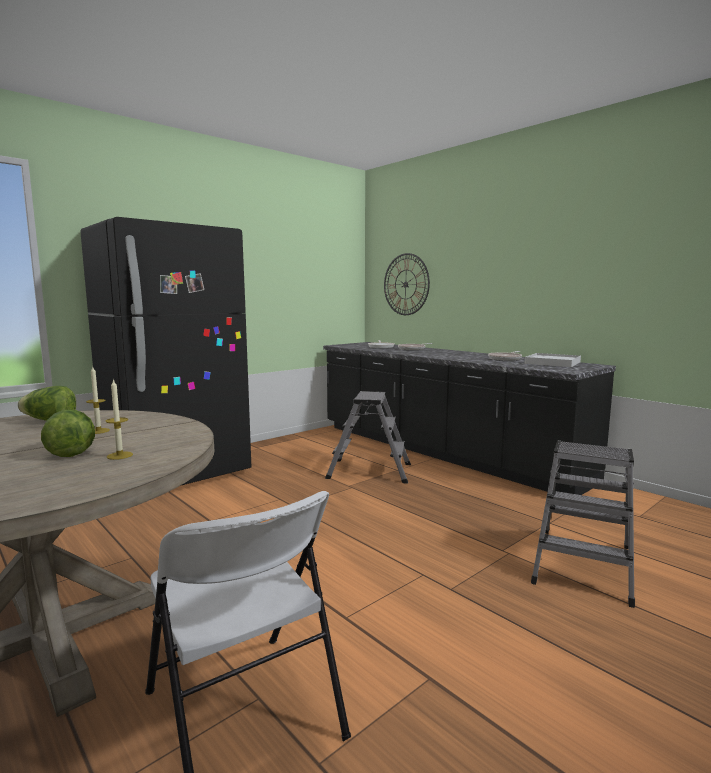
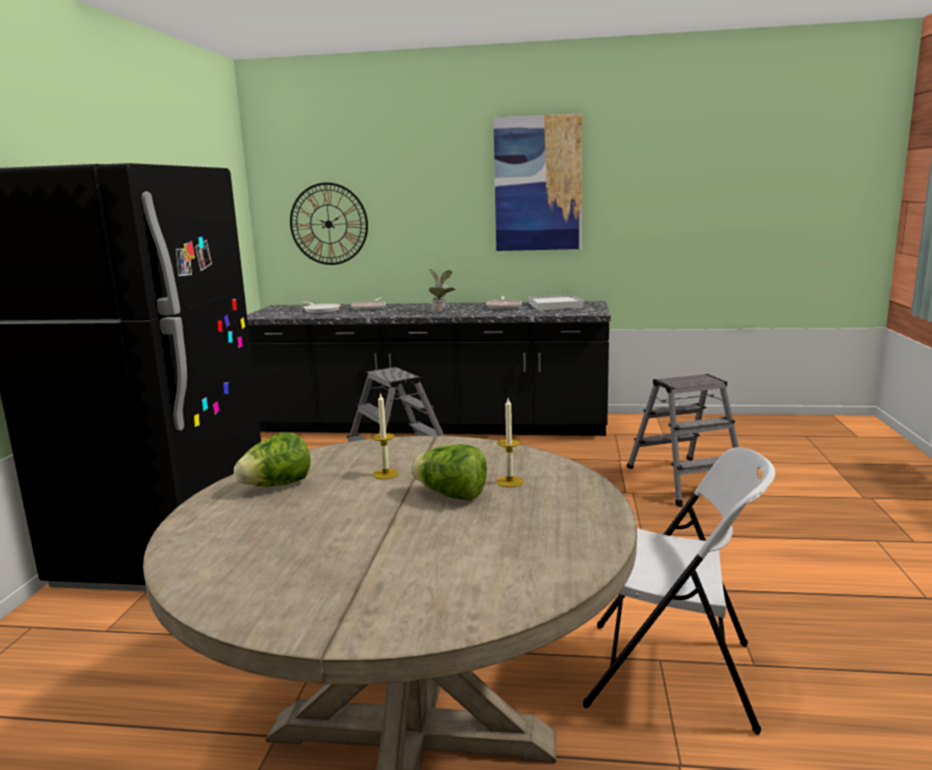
camera: 40 degrees left, 5 degrees up
(449, 356) = (442, 312): none -> potted plant
(560, 249) = (538, 184): none -> picture

